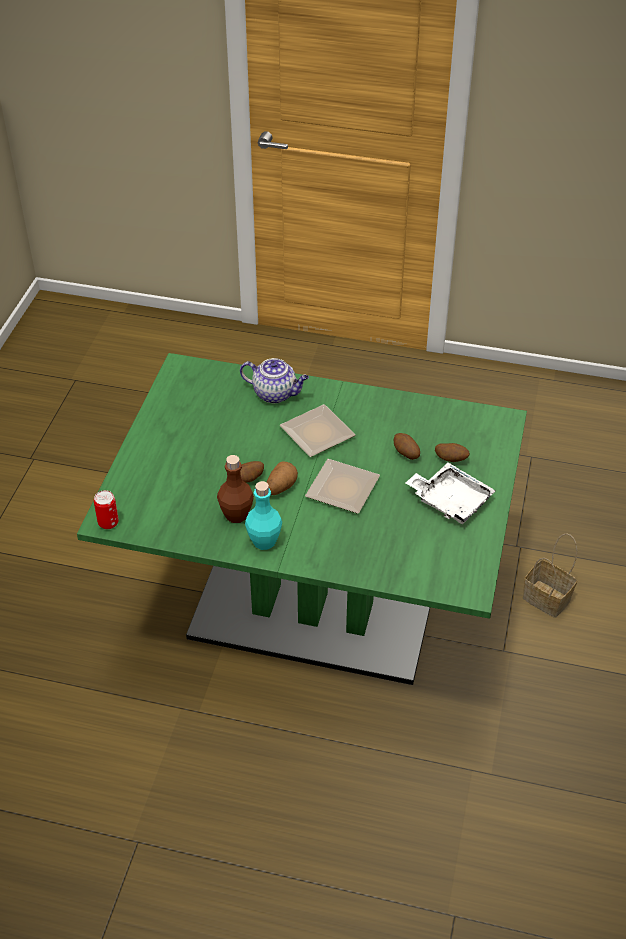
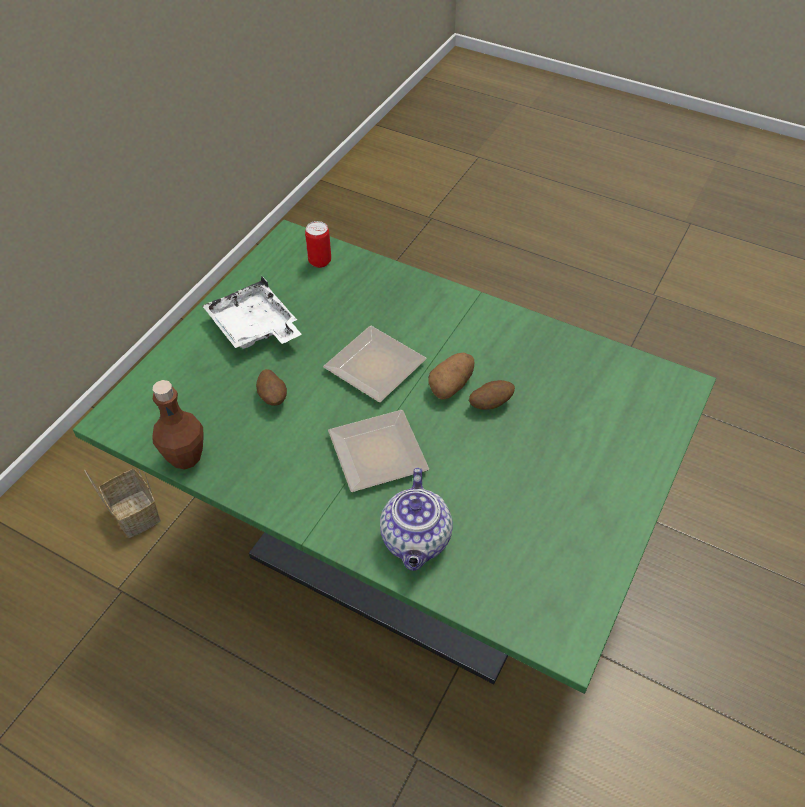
camera: 165 degrees left, 5 degrees up
(108, 523) = (677, 381): can -> can (320, 261)
(236, 515) = (515, 360): brown bottle -> brown bottle (185, 457)
(264, 541) = (488, 324): turquoise bottle -> none
(275, 393) = (416, 541): teapot -> teapot turned 120 degrees counterclockwise
(451, 459) = (221, 378): potato -> none

